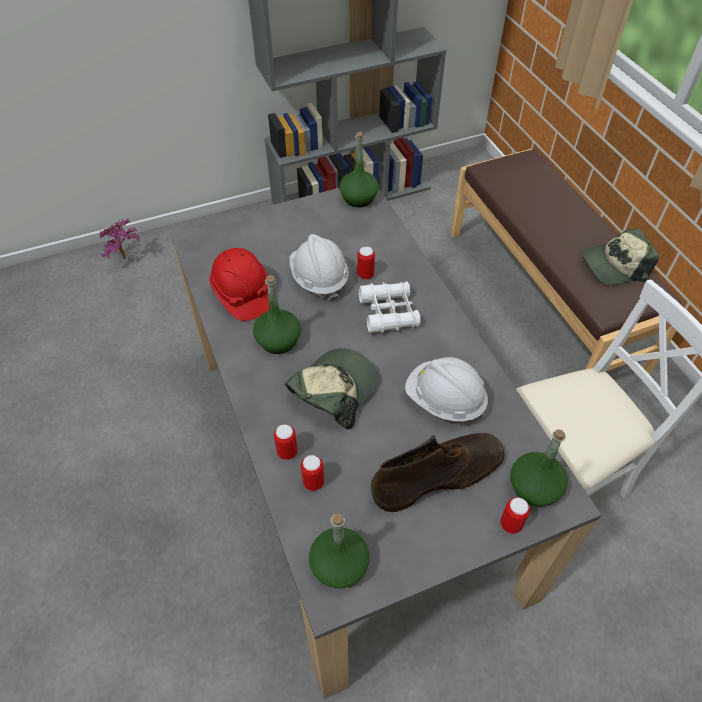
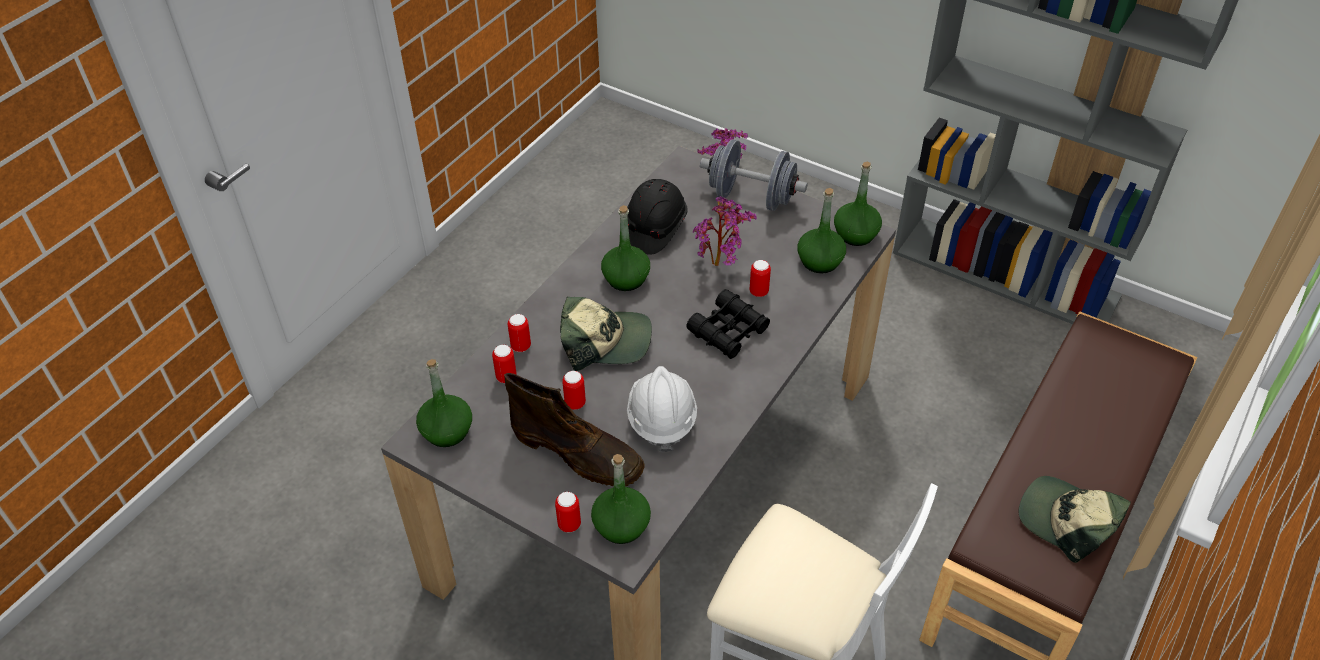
camera: 55 degrees right, 5 degrees down
(242, 294) = (654, 228): red hard hat -> black hard hat
(269, 225) = (751, 197): none -> grey dumbbell
(319, 279) = (721, 264): white hard hat -> potted plant
(366, 228) = (820, 261): none -> green bottle
(383, 448) = (575, 403): none -> can
(388, 312) = (728, 331): white binoculars -> black binoculars

